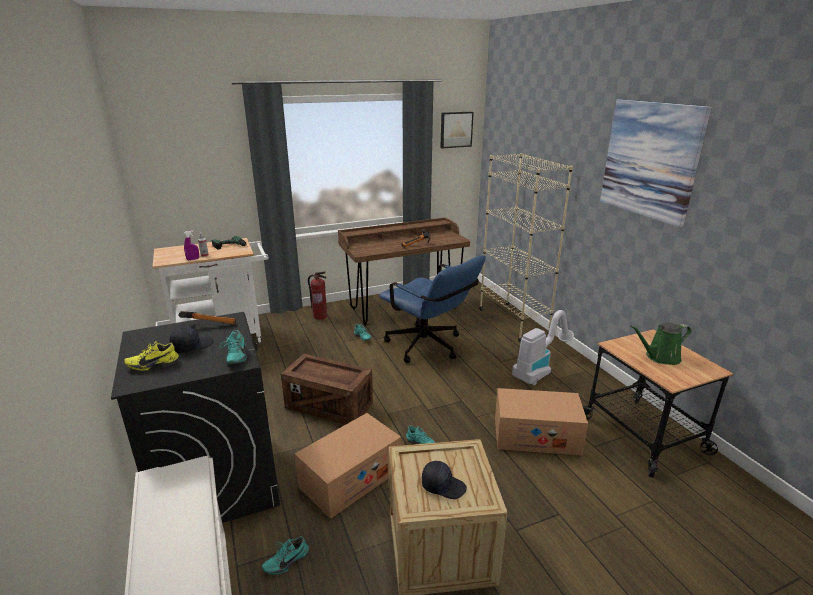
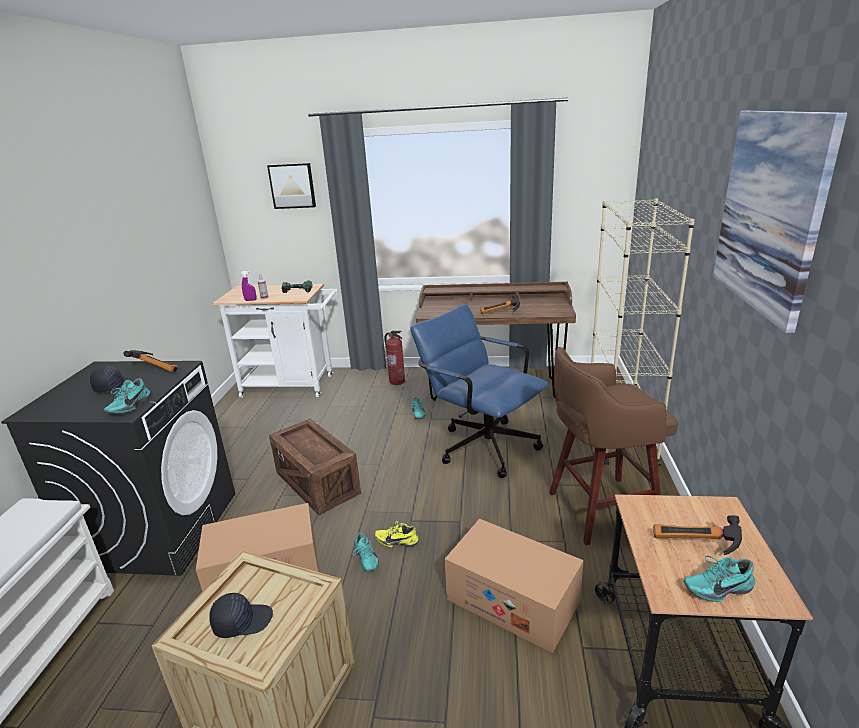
camera: 30 degrees right, 0 degrees up
(154, 364) = (68, 398): yellow shoe -> yellow shoe (397, 540)
(286, 561) = (134, 637): turquoise shoe -> turquoise shoe (716, 587)
(429, 348) = (481, 444): blue office chair -> blue office chair turned 150 degrees clockwise
(443, 485) = (242, 621): black cap -> black cap turned 60 degrees counterclockwise
(455, 129) = (593, 165): picture -> picture (292, 185)
(539, 369) = (599, 510): vacuum cleaner -> brown stool
(660, 357) = (695, 546): green watering can -> hammer

